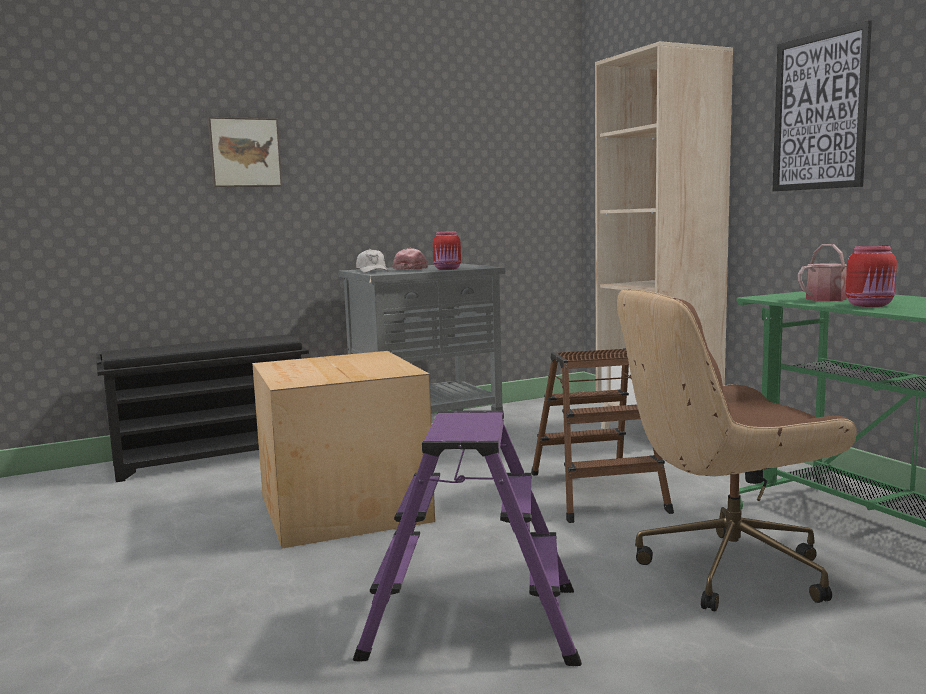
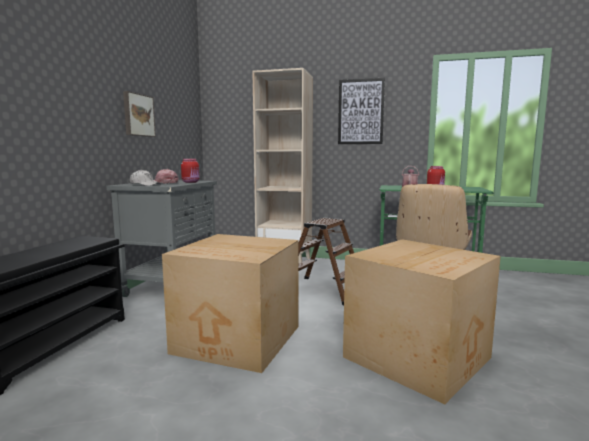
camera: 50 degrees left, 0 degrees up
(244, 153) = (40, 88): picture -> picture (138, 115)
(472, 622) = (419, 357): purple step ladder -> cardboard box

